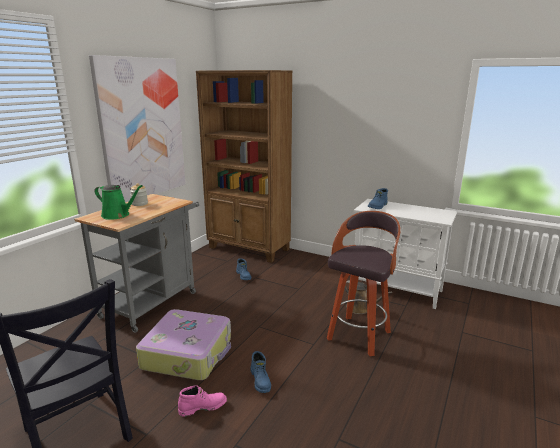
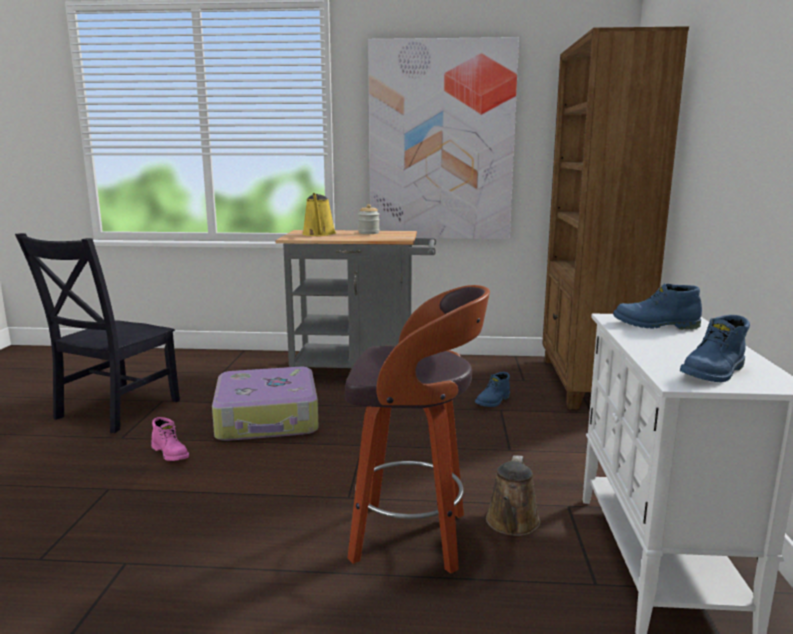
camera: 65 degrees right, 5 degrees down
(117, 215) = (319, 234): green watering can -> yellow watering can
(261, 380) = (234, 476): blue boot -> blue boot (714, 373)

